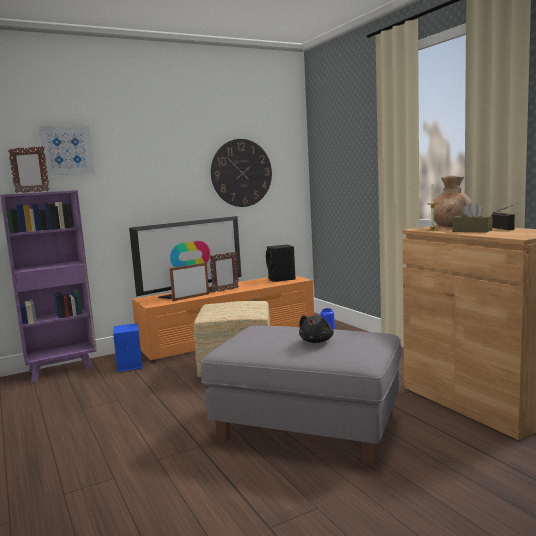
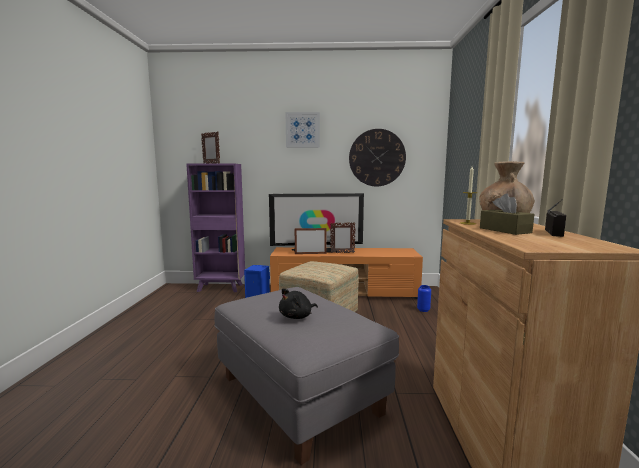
camera: 30 degrees right, 0 degrees up
(66, 150) = (240, 135): picture -> picture (302, 130)
(281, 279) = (398, 252): black speaker -> none

